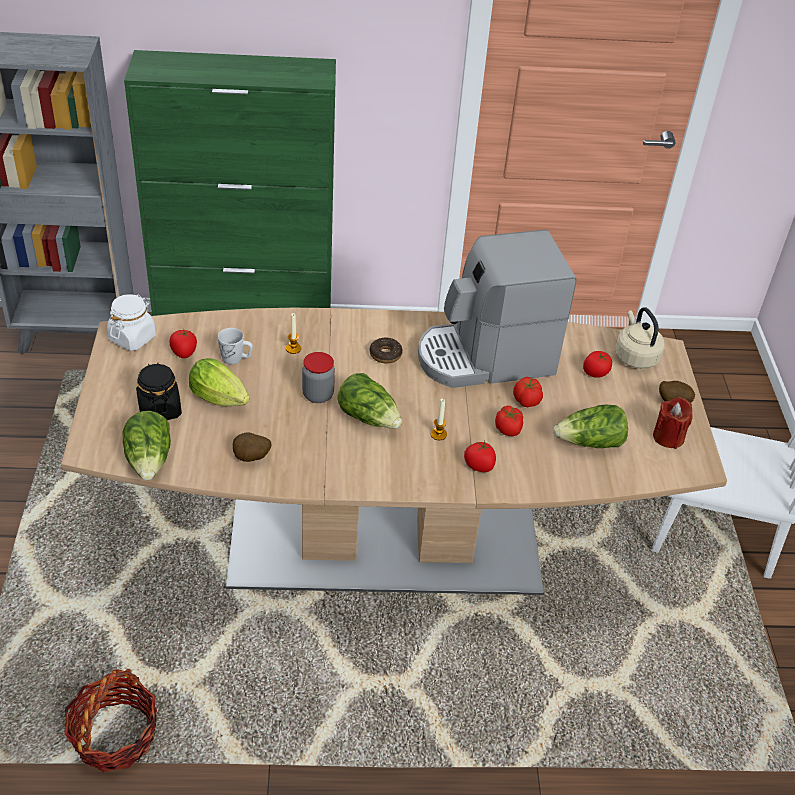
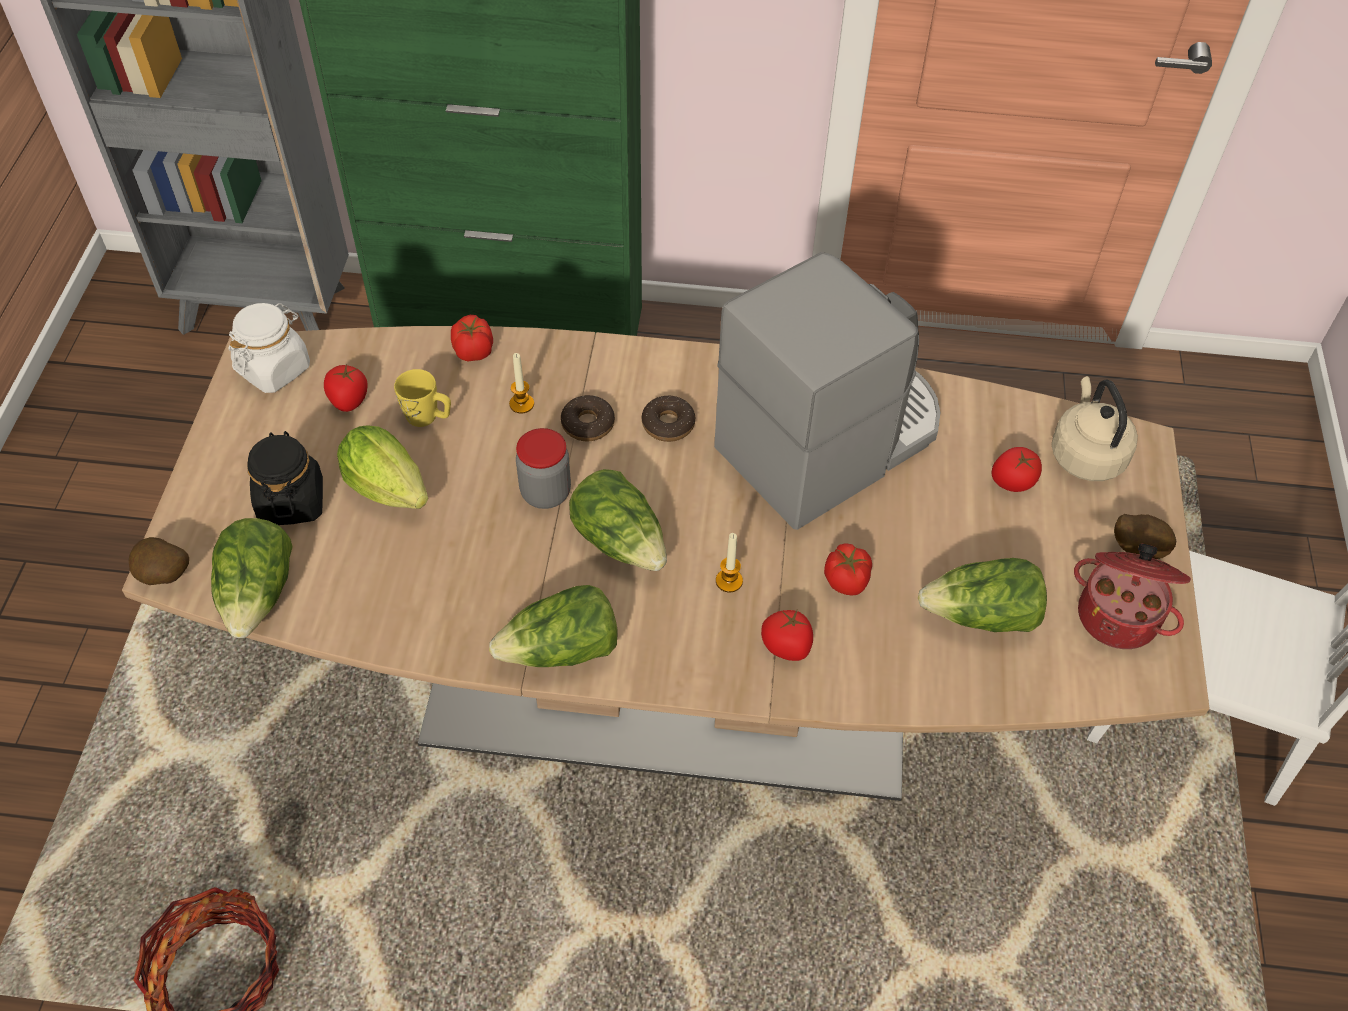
camera: 10 degrees right, 10 degrees up
(236, 359) = (428, 417): white mug -> yellow mug
(251, 458) = (418, 604): potato -> potato (165, 577)
(336, 357) = (588, 424): none -> donut
(345, 477) = (562, 650): none -> lettuce
(485, 358) = (831, 441): coffee machine -> coffee machine turned 150 degrees clockwise
(526, 401) = (886, 528): tomato -> tomato (473, 352)
(668, 437) = (1118, 615): red candle -> cooking pot

